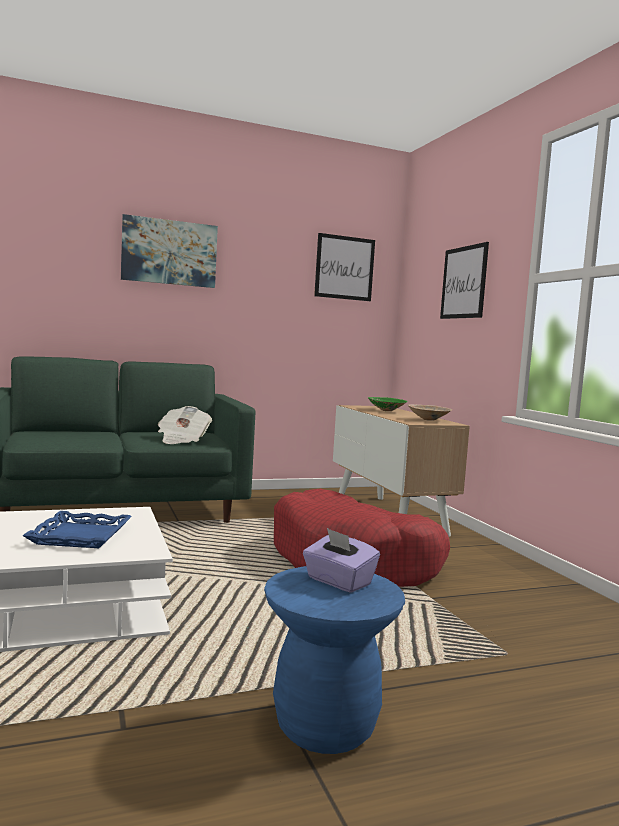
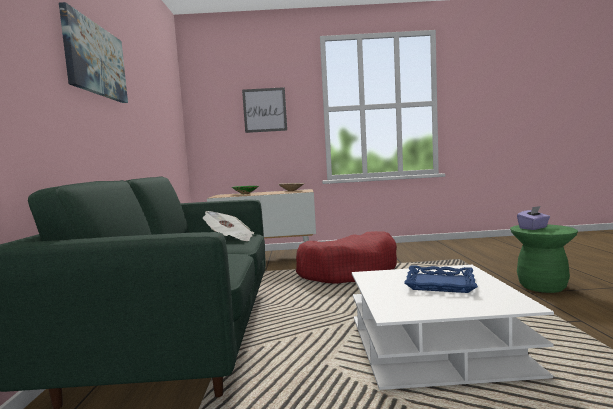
camera: 70 degrees left, 0 degrees up
(325, 726) = (542, 286): blue stool -> green stool
(344, 268) = (167, 94): picture -> none

